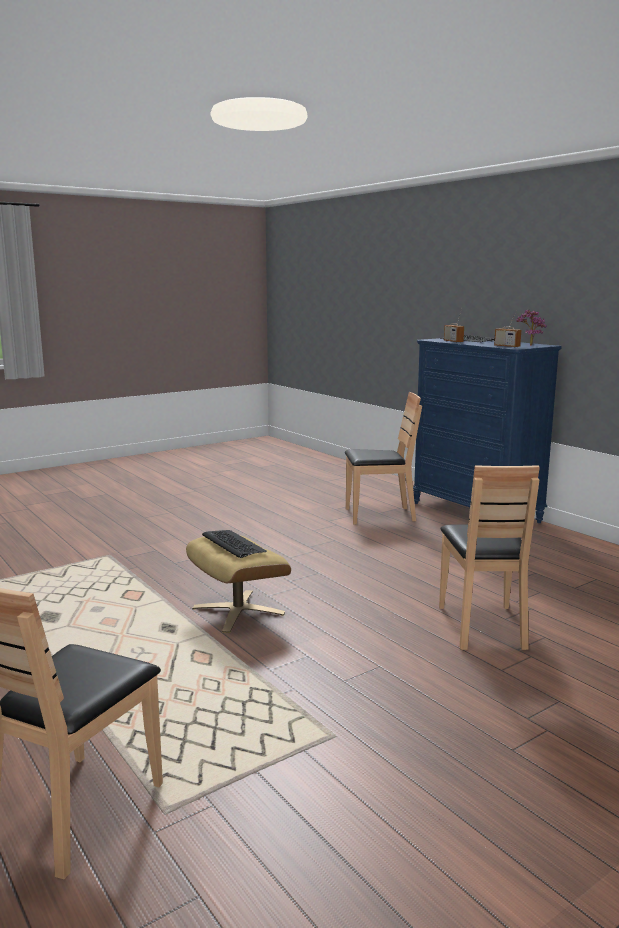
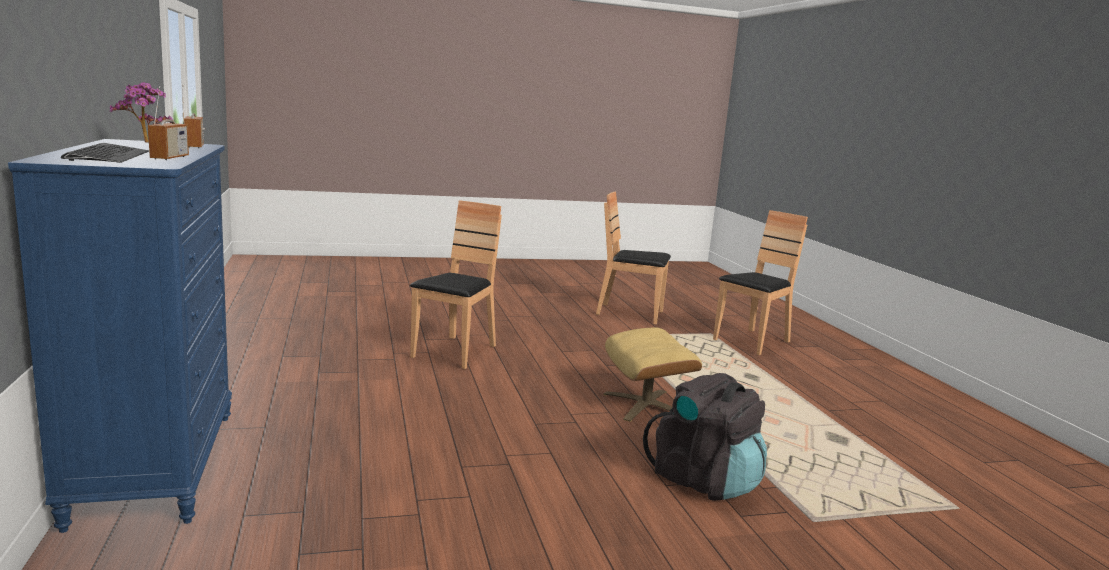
camera: 160 degrees left, 0 degrees up
(178, 562) = (704, 481): none -> black backpack
(233, 544) = (657, 339): keyboard -> none
(379, 515) = (315, 504): brown chair -> brown chair (630, 313)

